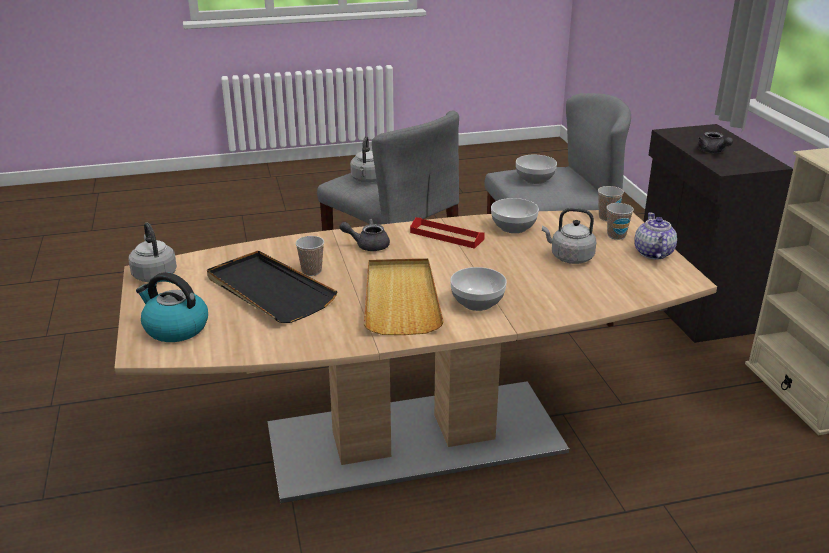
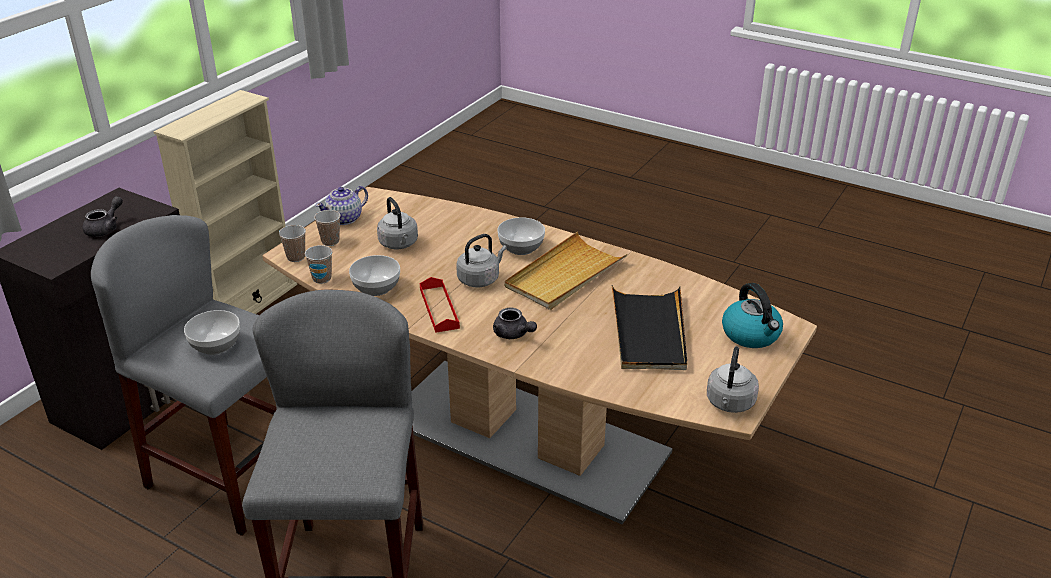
camera: 135 degrees left, 5 degrees up
(311, 271) = (594, 333): cup -> cup (322, 278)
(367, 180) = (350, 452): grey kettle -> grey kettle (480, 279)

